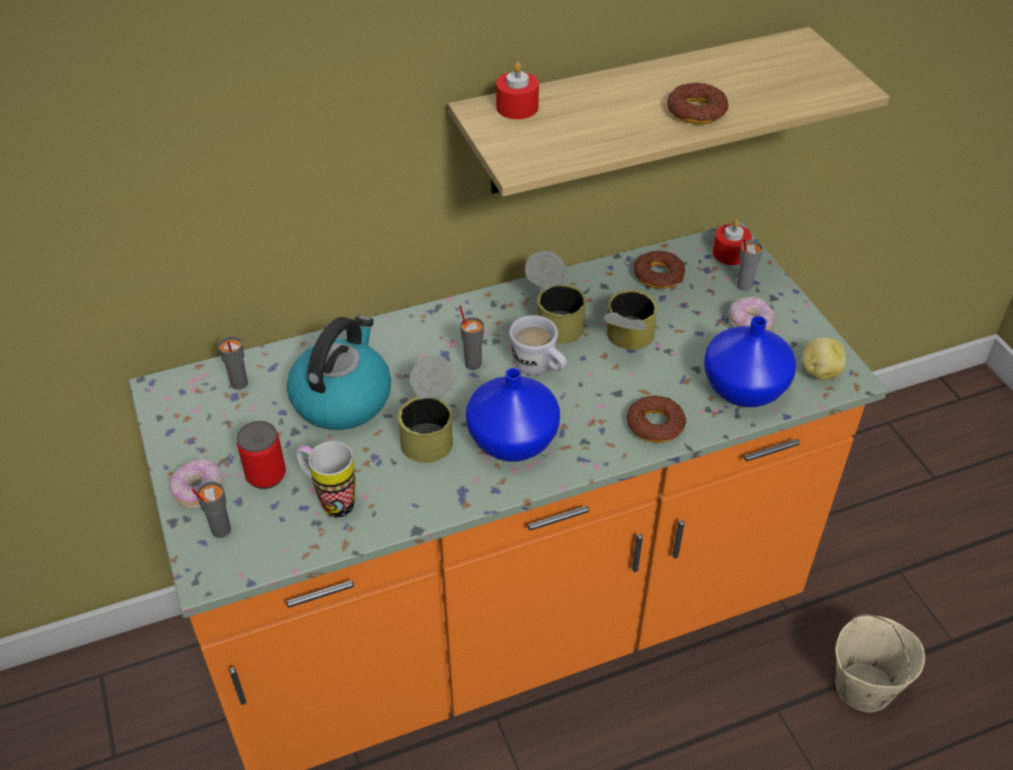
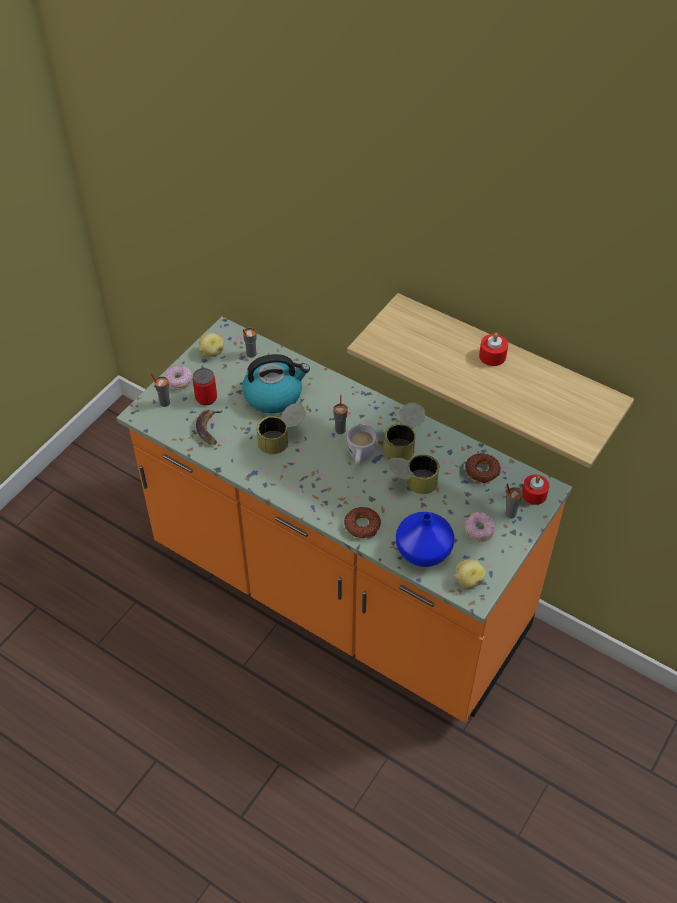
camera: 55 degrees right, 5 degrees up
(185, 424) = (211, 352): none -> potato
(330, 501) = (209, 429): mug -> banana
(510, 440) = (301, 473): blue vase -> none
(517, 107) = (418, 319): red candle -> red candle (492, 356)
(696, 111) = (486, 387): donut -> none
(862, 688) = (439, 797): beige bucket -> none

